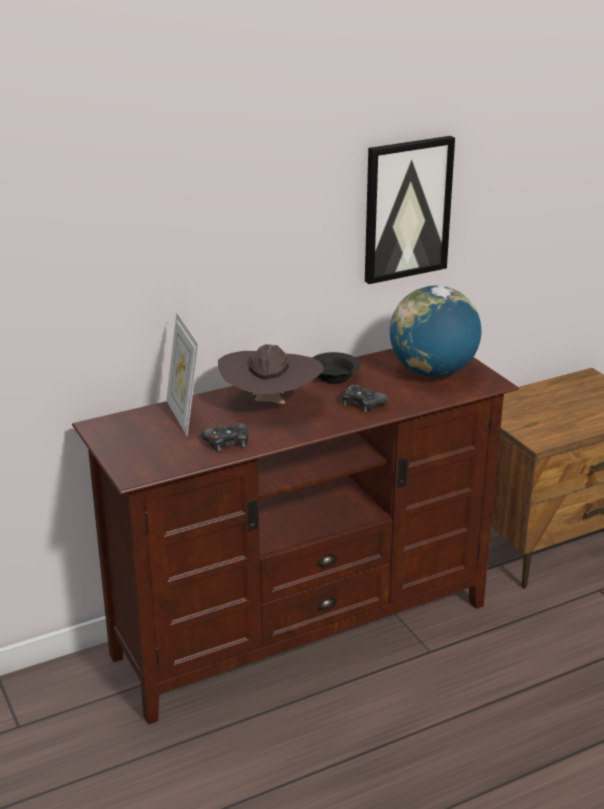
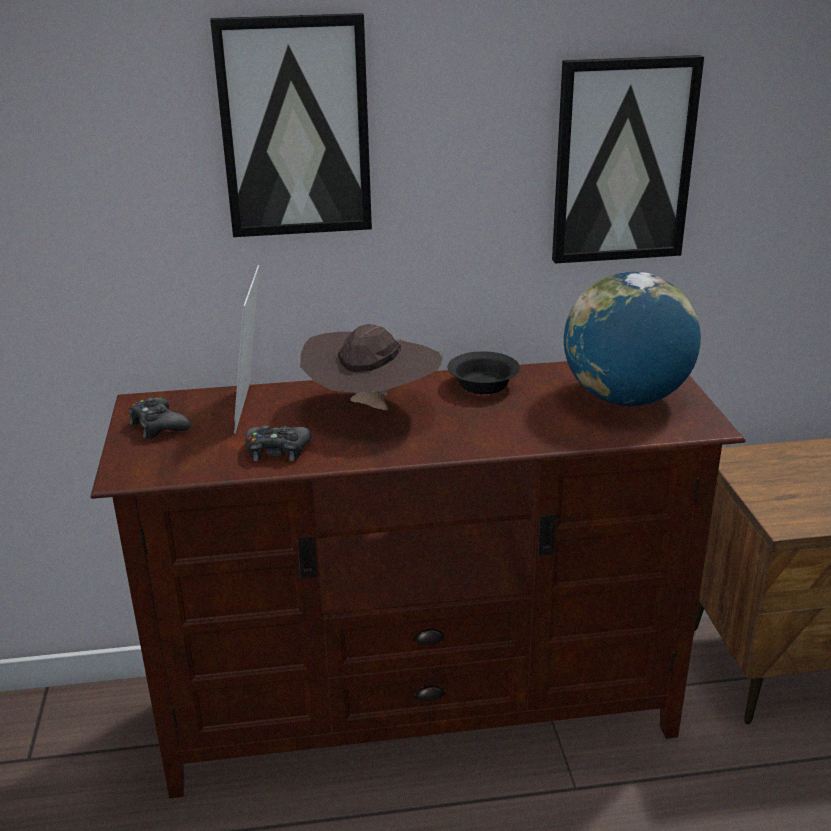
camera: 20 degrees right, 0 degrees up
(198, 211) = (295, 127): none -> picture
(362, 404) = (497, 427): black game controller -> black game controller (158, 426)

